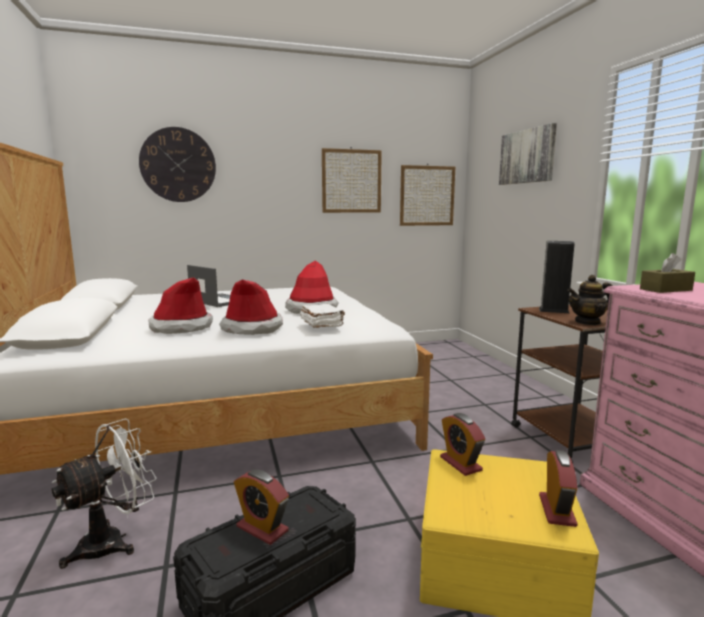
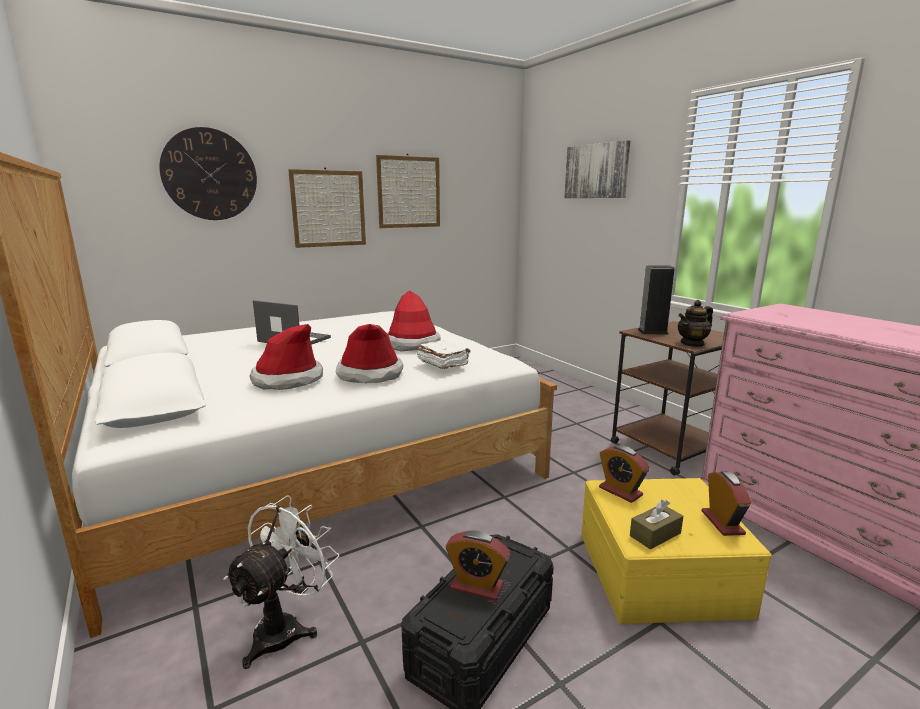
camera: 15 degrees left, 5 degrees up
(427, 195) = (485, 206): picture -> picture (328, 207)
(665, 289) = (774, 316): brown tissue box -> brown tissue box (655, 534)

